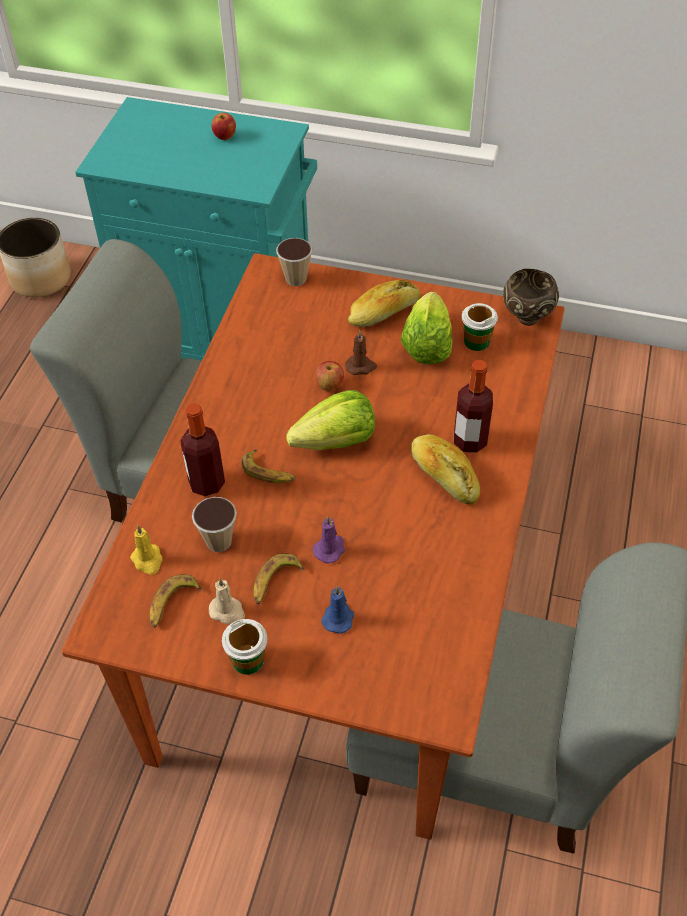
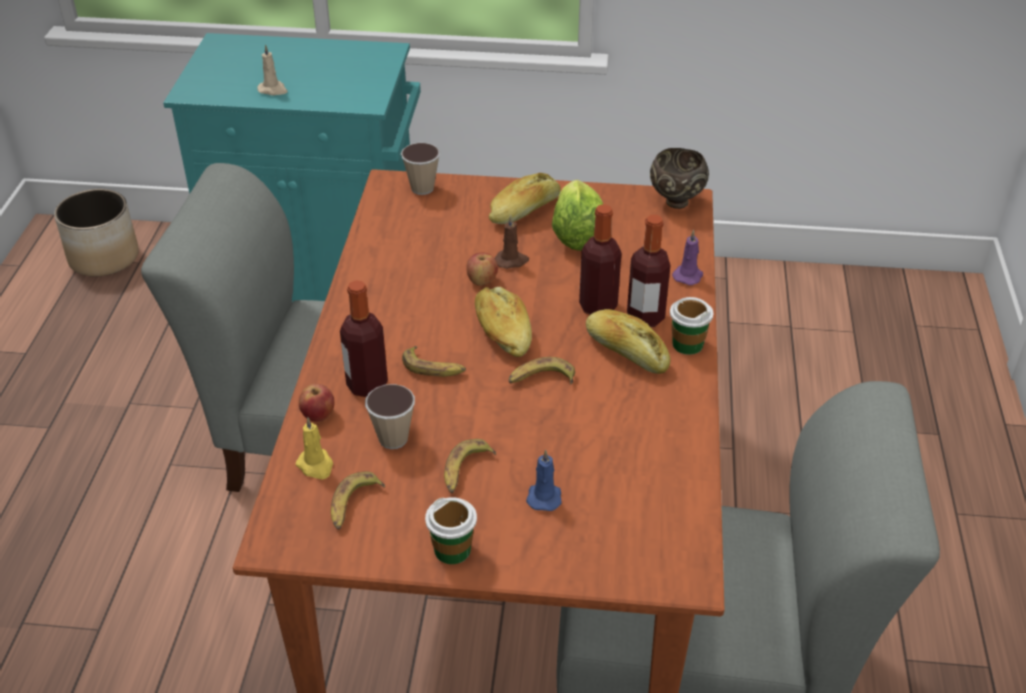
camera: 10 degrees left, 10 degrees down
(225, 137) = (322, 60): apple -> apple (318, 415)
(227, 611) = (418, 505): beige candle -> beige candle (273, 90)
(330, 549) = (519, 432): purple candle -> purple candle (688, 275)
(336, 442) = (502, 332): lettuce -> bread
(361, 496) = (541, 379): none -> banana
(429, 424) = (598, 306): none -> bottle
(476, 341) = (629, 227): cup -> cup (687, 344)

